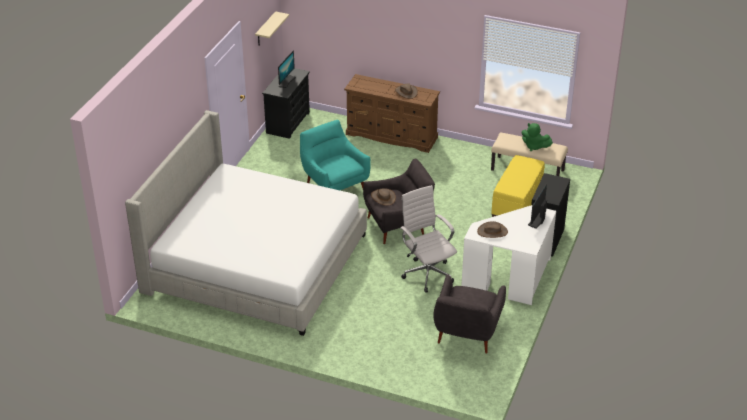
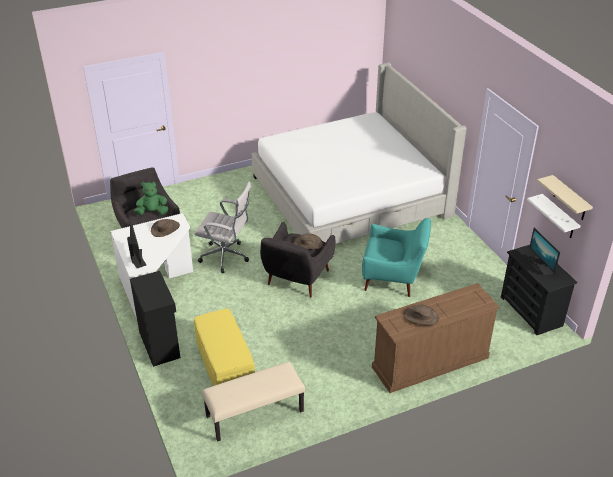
camera: 135 degrees right, 0 degrees up
(264, 52) = (559, 217): none -> white shelf
(534, 146) = (245, 385): green plush toy -> green plush toy (152, 212)

